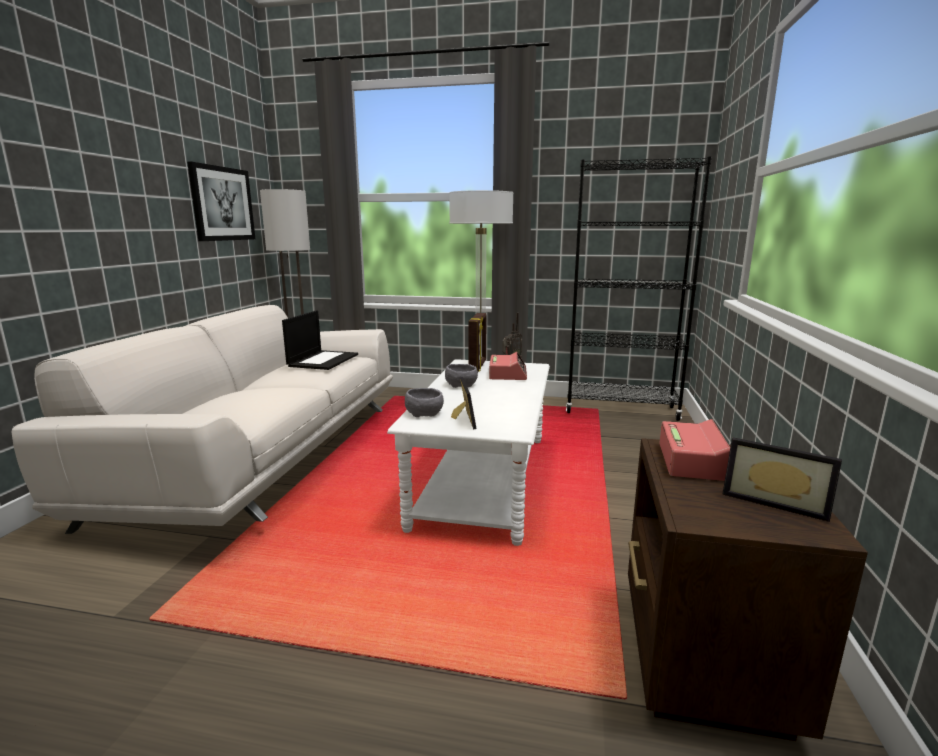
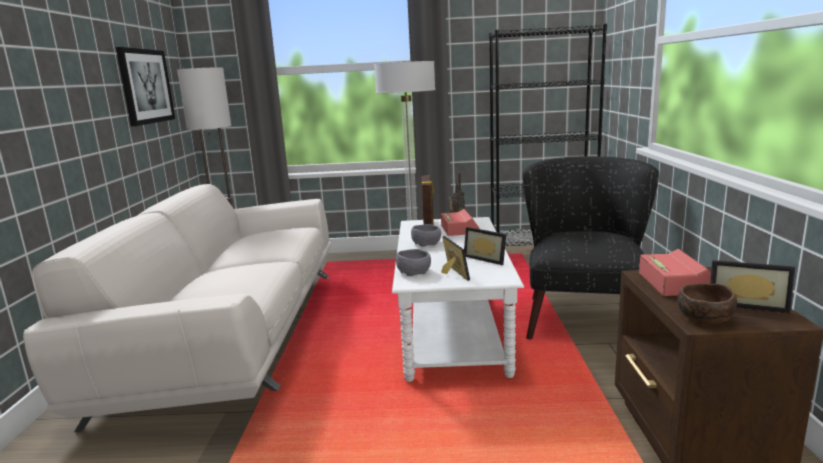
camera: 10 degrees left, 0 degrees up
(323, 360) = (277, 234): laptop -> none
(513, 407) = (487, 258): none -> picture frame
(635, 484) = (583, 314): none -> black armchair
(703, 512) = (704, 318): none -> brown bowl

